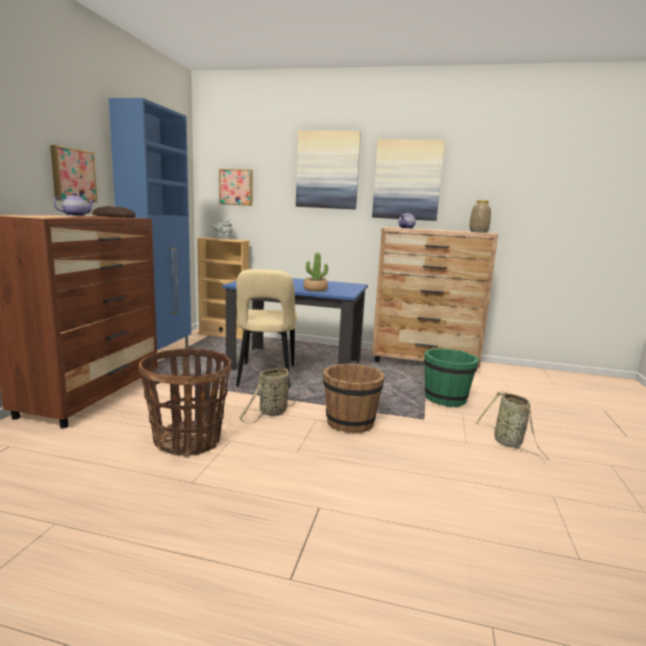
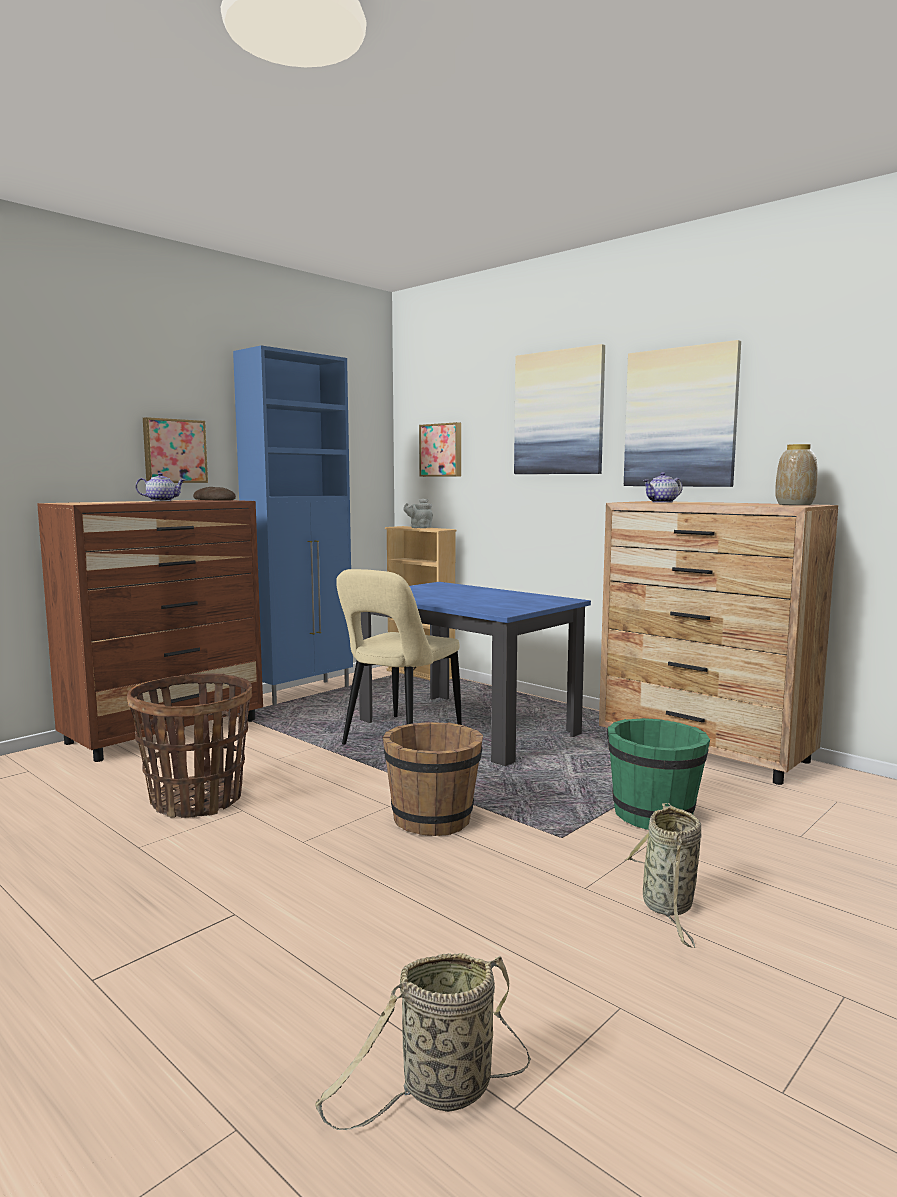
camera: 30 degrees right, 5 degrees down
(271, 413) = (341, 786): basket -> basket (441, 1092)
(315, 289) = (471, 604): potted plant -> none

